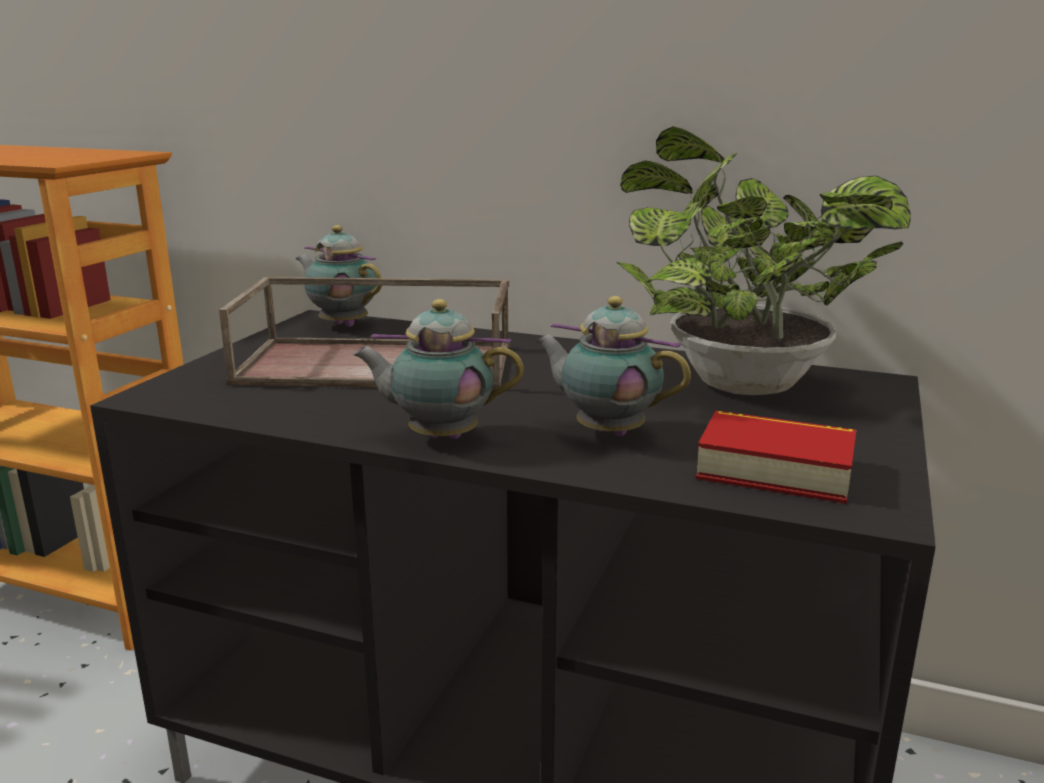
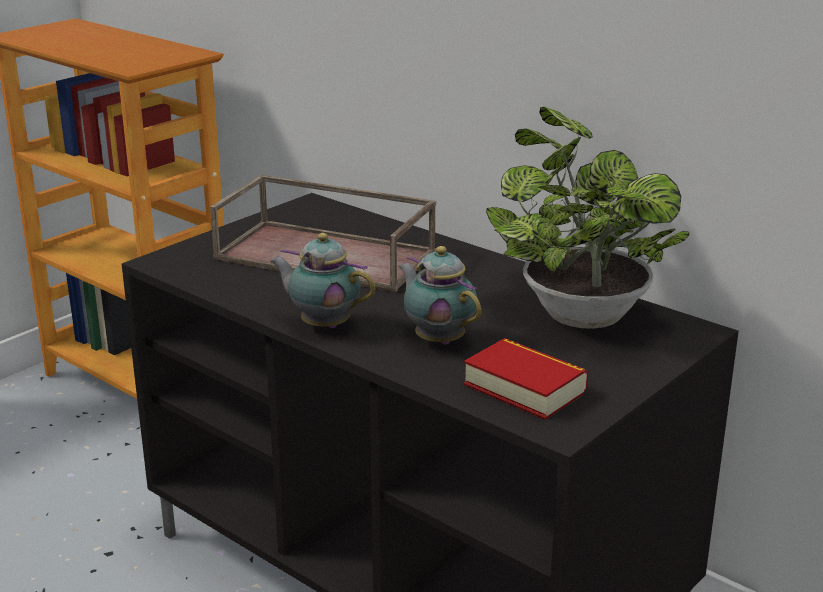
camera: 20 degrees right, 5 degrees up
(342, 324) = (326, 212): teapot -> none

